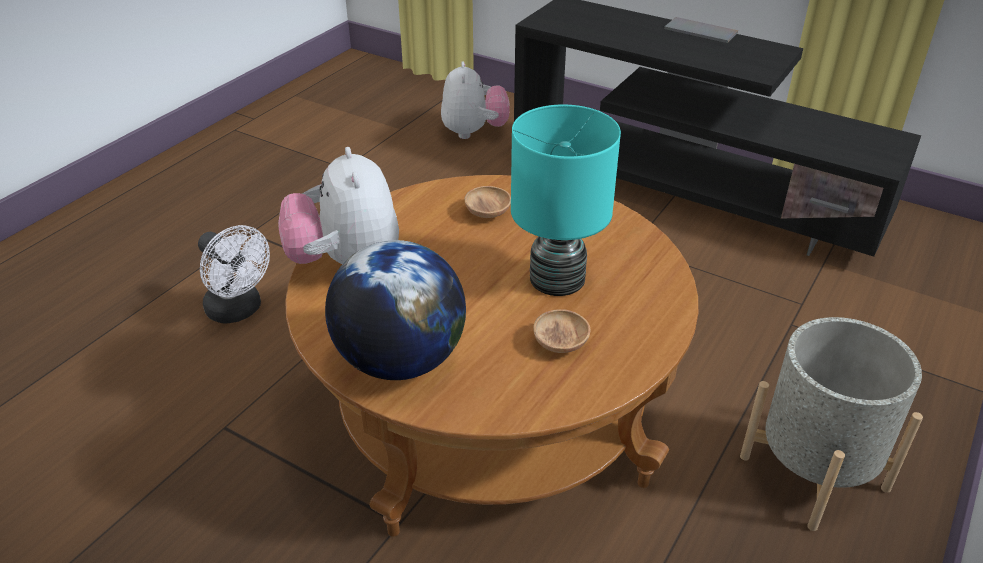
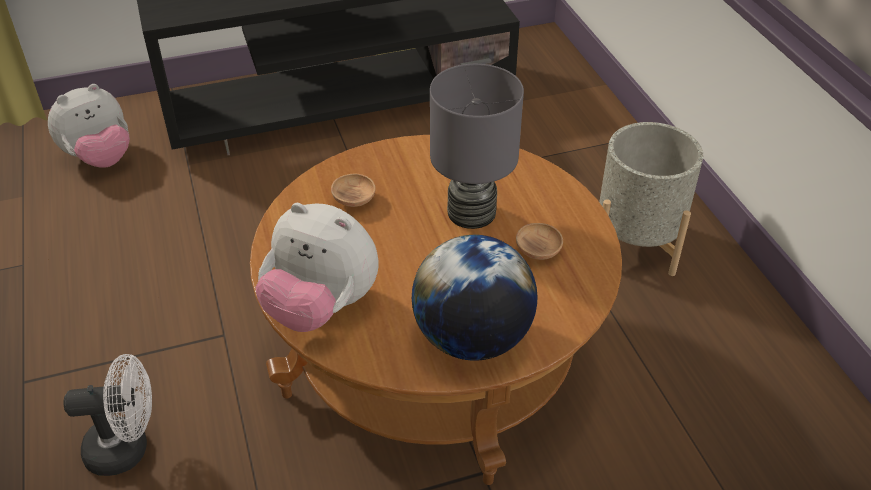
camera: 50 degrees left, 5 degrees up
(474, 132) = (100, 159): plush toy -> plush toy turned 105 degrees clockwise
(557, 279) = (471, 212): turquoise table lamp -> grey table lamp

